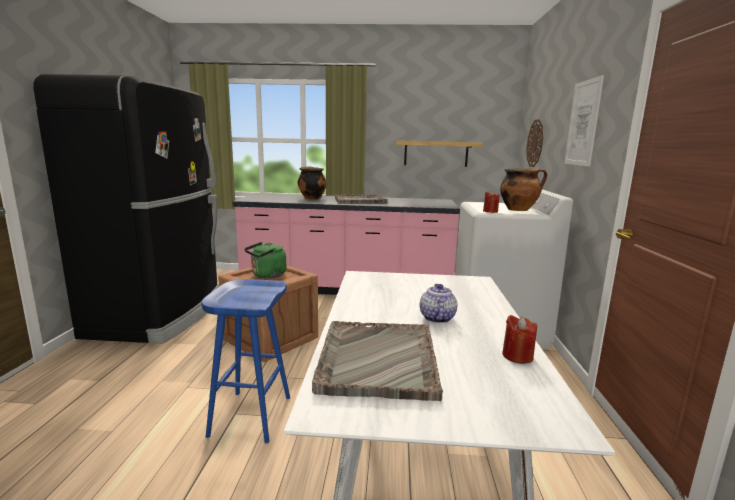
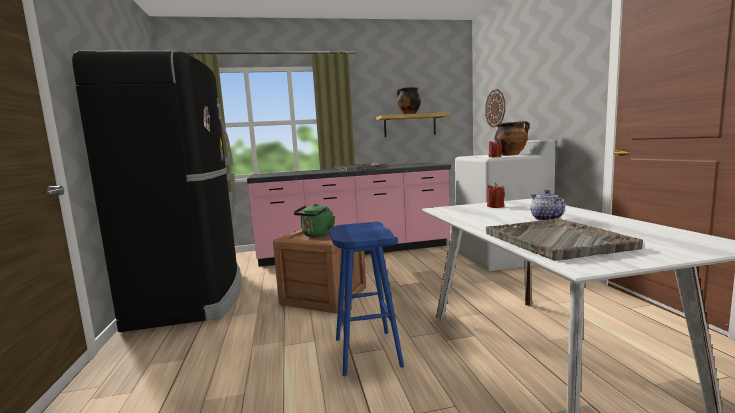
camera: 15 degrees left, 5 degrees down
(311, 198) = (315, 171): cooking pot -> cooking pot (408, 114)
(517, 356) = (637, 225): red candle -> red candle (495, 206)
(583, 123) = (552, 83): picture -> none

